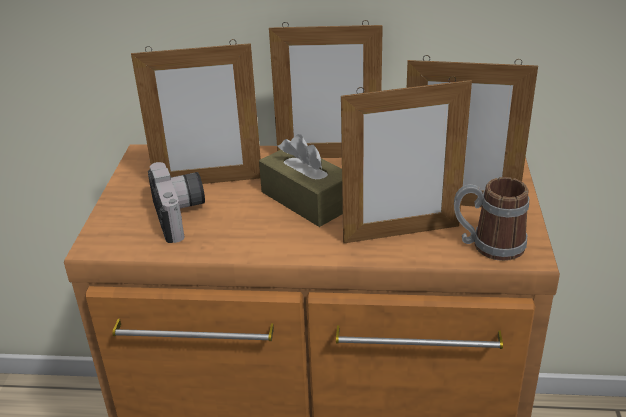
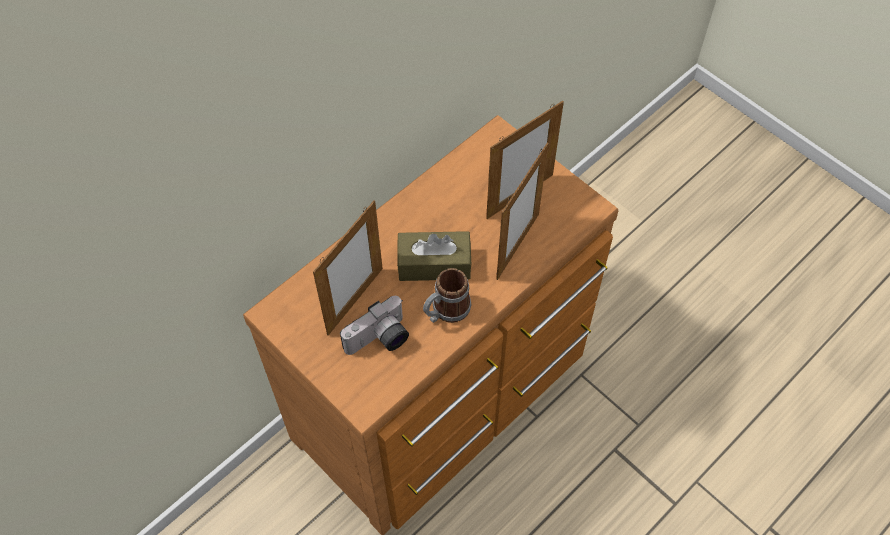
camera: 50 degrees left, 25 degrees up
(182, 215) = (379, 340): camera -> camera turned 120 degrees clockwise
(328, 157) = (397, 216): picture frame -> none
(488, 245) = (568, 217): mug -> mug (445, 311)

